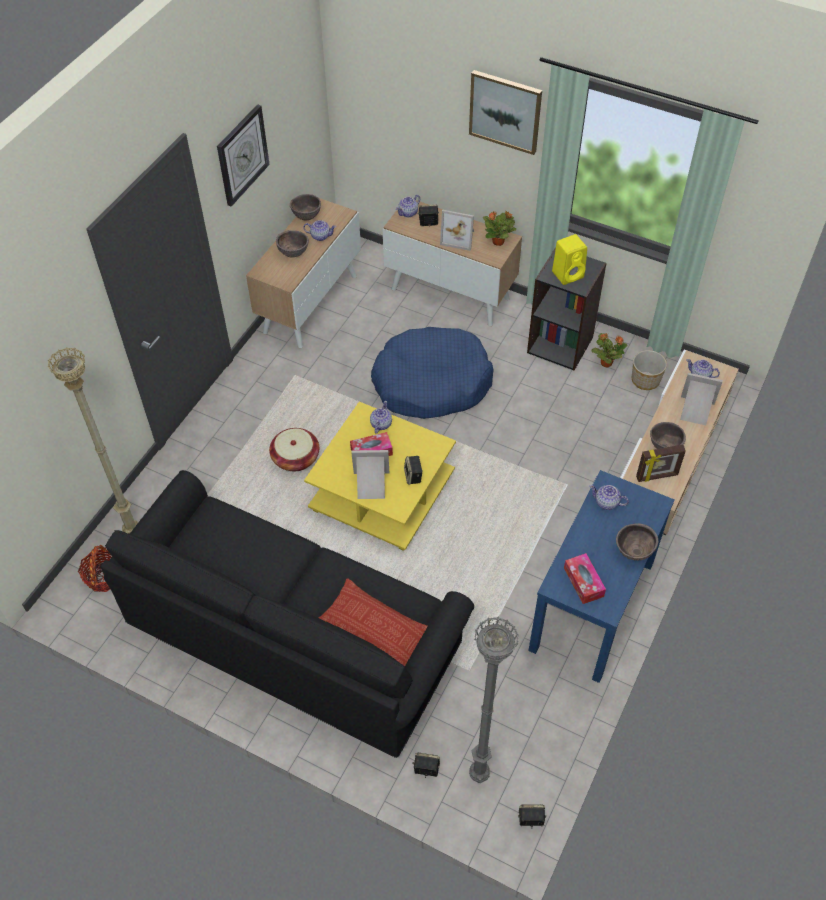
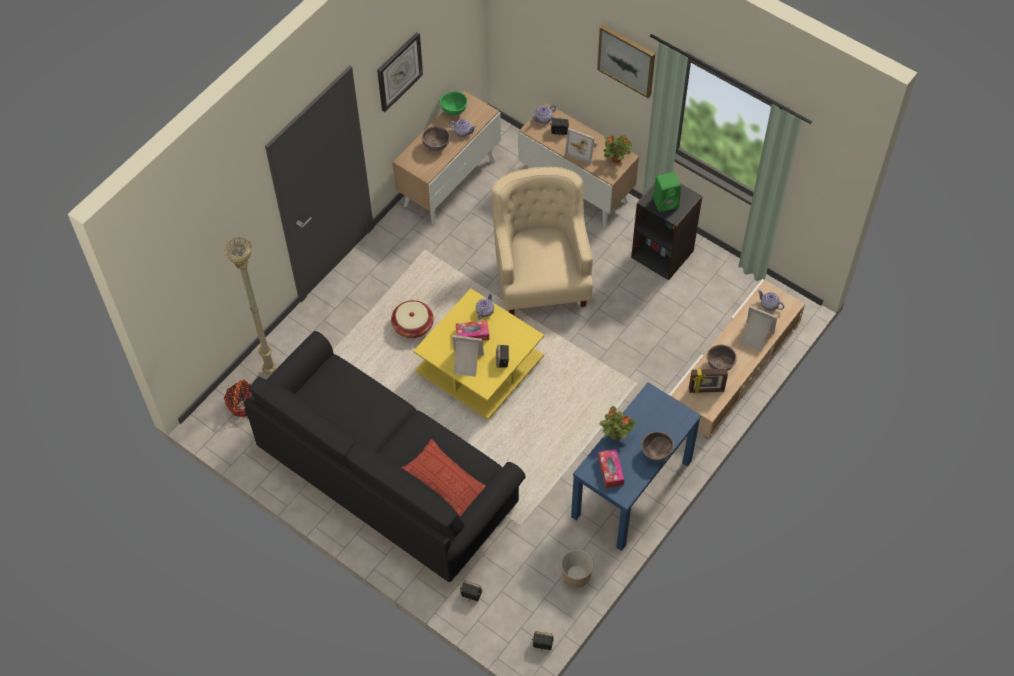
camera: 10 degrees right, 5 degrees up
(307, 217) = (454, 111): brown bowl -> green bowl
(431, 383) = (541, 274): blue dog bed -> beige armchair
(480, 774) = (511, 605): grey floor lamp -> none
(568, 274) = (666, 202): yellow speaker -> green speaker
(606, 363) = (698, 277): potted plant -> potted plant (616, 434)
(607, 503) = (646, 410): teapot -> none
(645, 380) = (729, 298): planter -> planter (575, 574)

